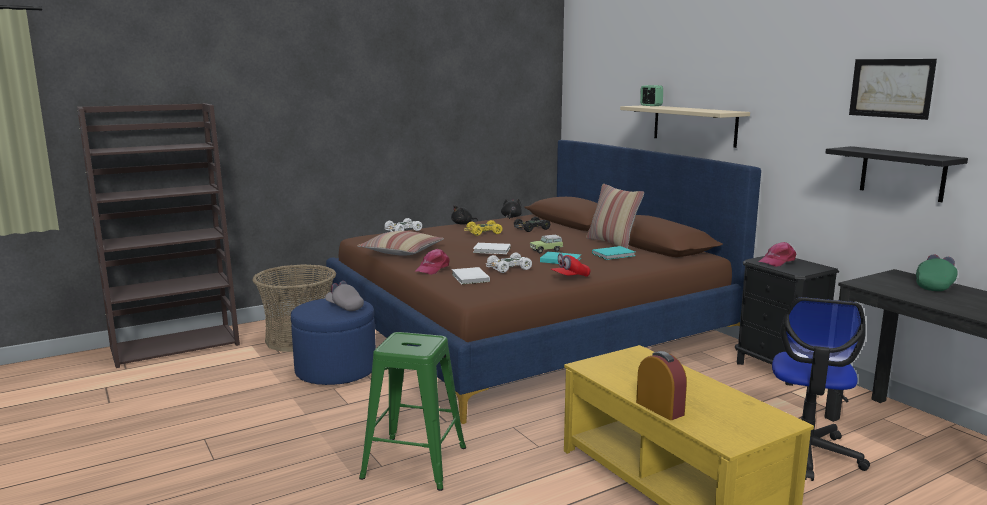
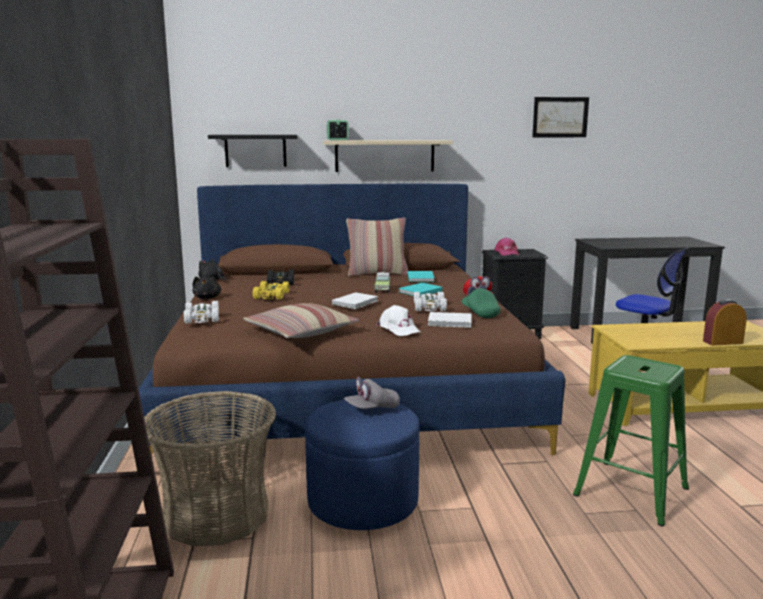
camera: 65 degrees left, 0 degrees up
(433, 269) = (398, 329): pink cap -> white cap
(902, 173) = (571, 174): black shelf -> black shelf (255, 150)
(934, 285) = (617, 240): green cap -> green cap (480, 313)

